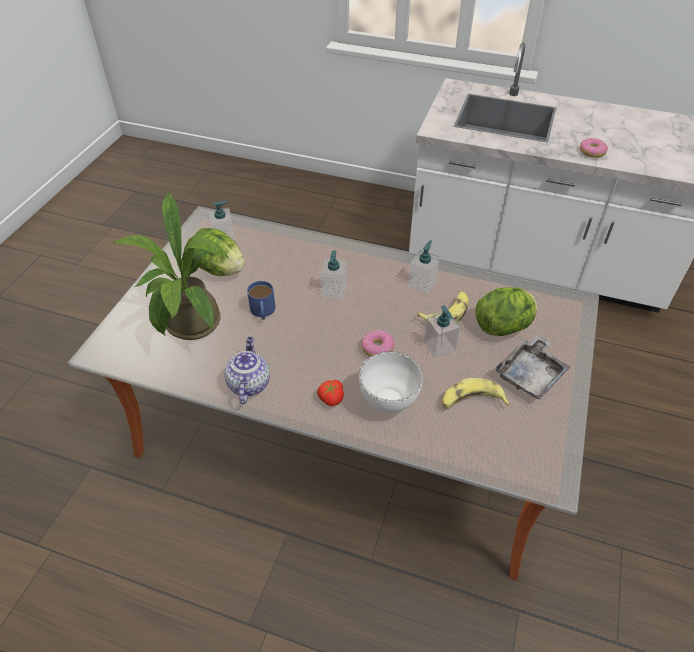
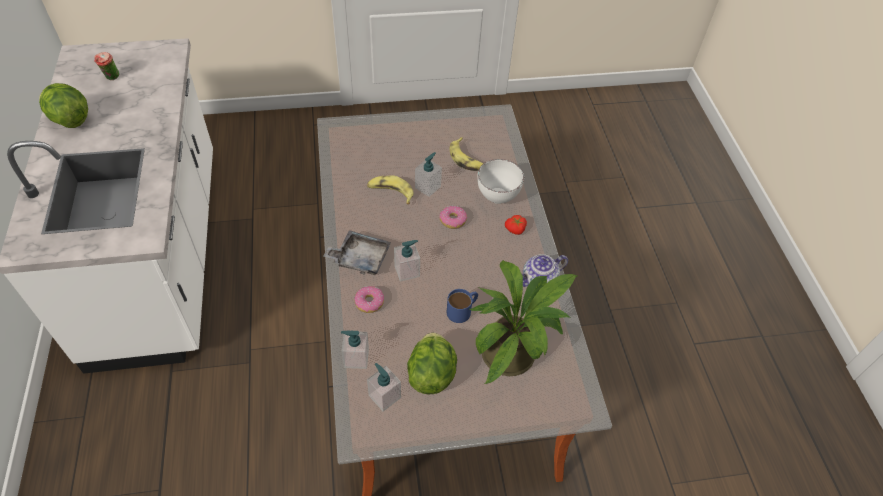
camera: 120 degrees left, 5 degrees up
(422, 283) = (364, 216): soap dispenser -> soap dispenser (356, 358)
(503, 327) = (386, 158): lettuce -> lettuce (69, 119)
(531, 374) = (424, 137): grey tray -> grey tray (360, 258)
(592, 152) = (154, 117): donut -> donut (369, 302)
(662, 139) = (111, 78): none -> cup

